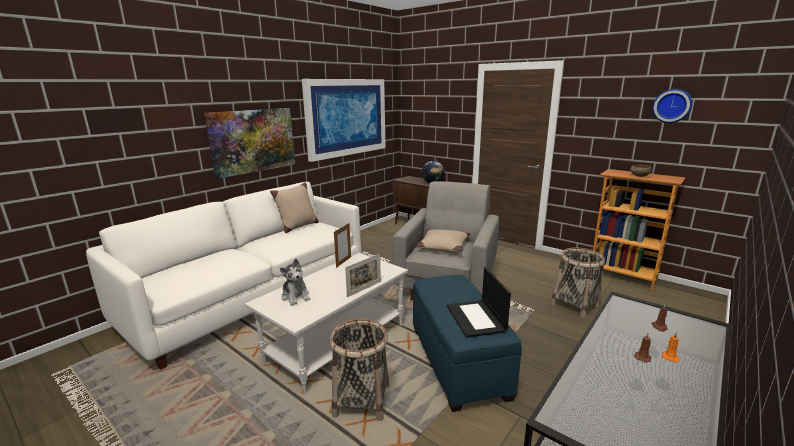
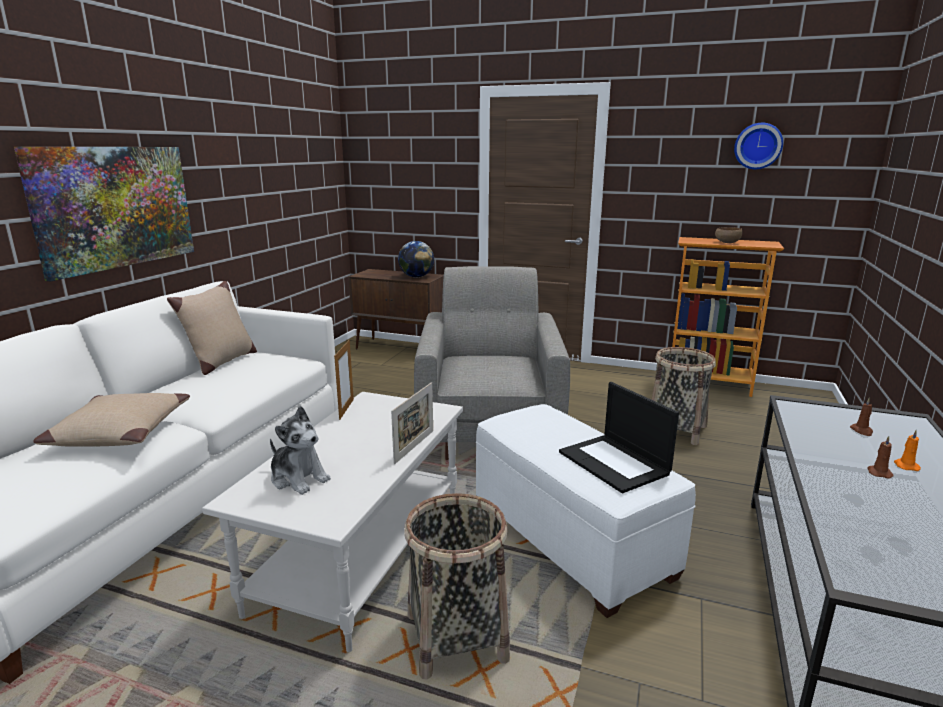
camera: 20 degrees left, 0 degrees up
(347, 117) = (270, 170): picture -> none
(443, 246) = (487, 367): beige pillow -> beige pillow (119, 432)
(458, 361) = (571, 539): blue ottoman -> white ottoman

